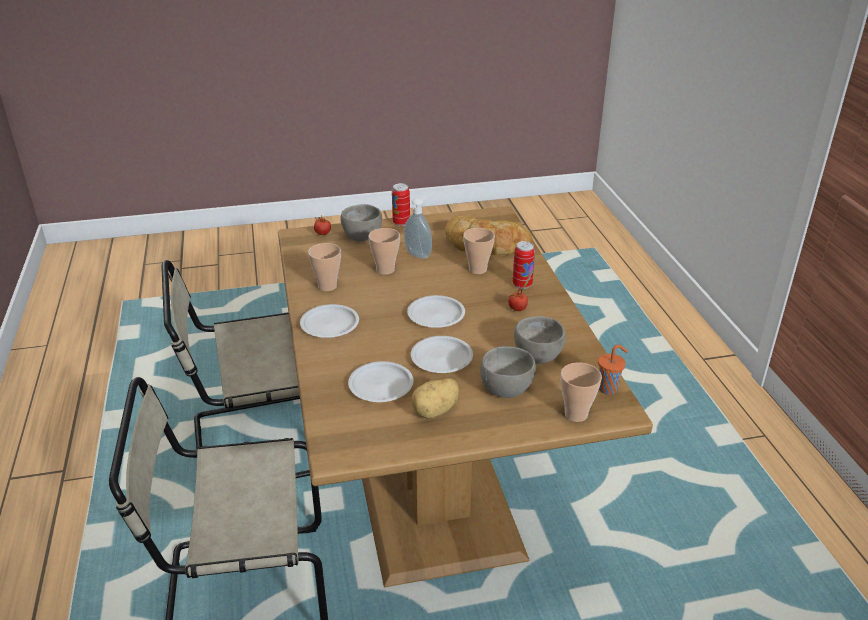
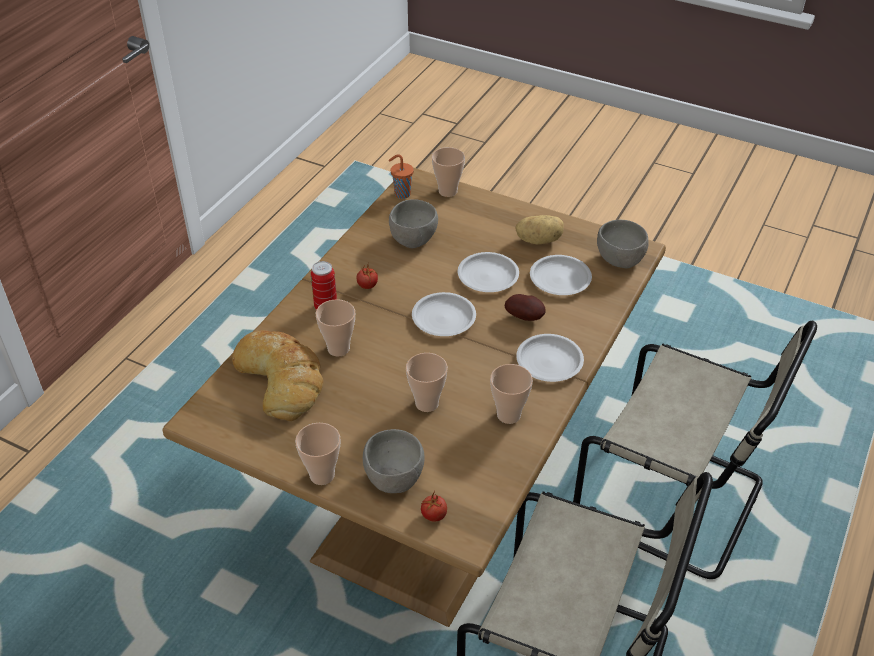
camera: 140 degrees left, 10 degrees up
(377, 344) = (525, 317): none -> potato
(401, 223) = (322, 475): can -> cup
(419, 254) = (366, 406): soap dispenser -> none
(505, 388) = (470, 230): grey bowl -> grey bowl (619, 261)

